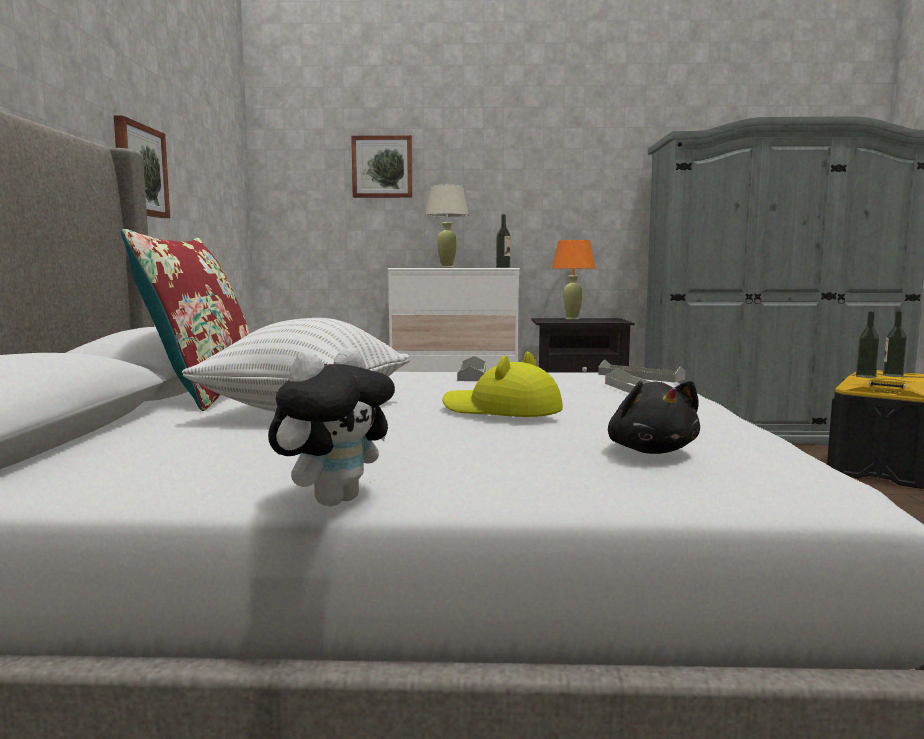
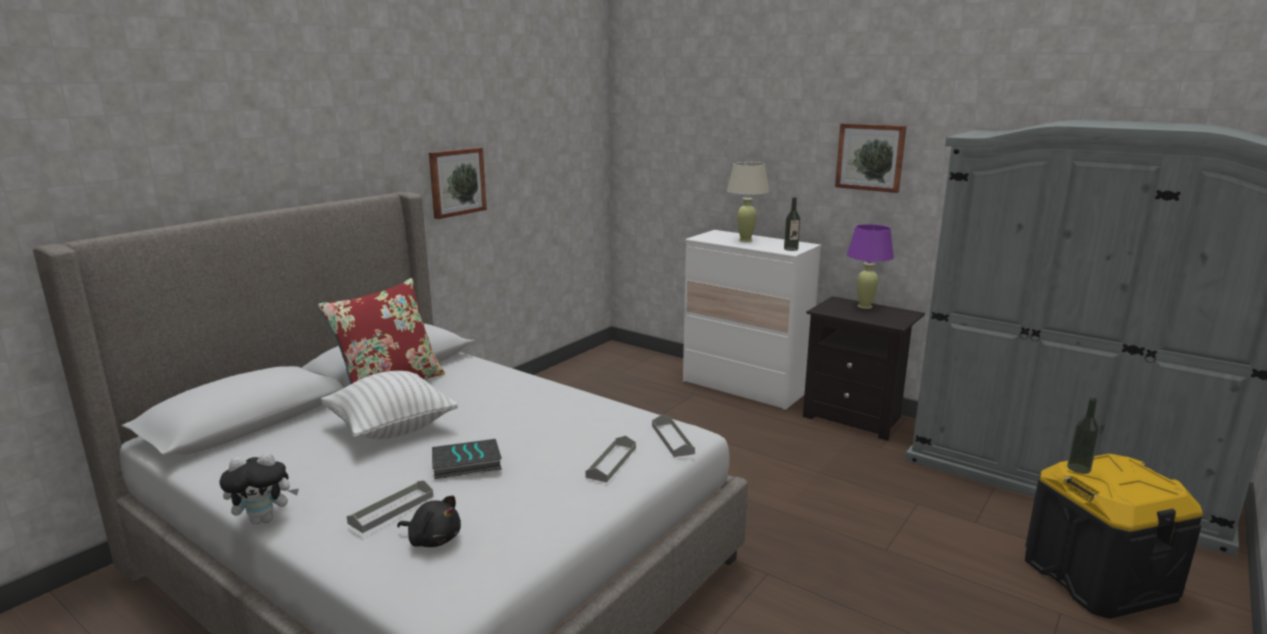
camera: 35 degrees right, 10 degrees up
(382, 167) = (709, 134): picture -> picture (870, 157)
(472, 374) = (570, 401): grey tray -> grey tray (391, 509)
(501, 410) = (465, 464): yellow hat -> book
(572, 319) = (864, 306): orange table lamp -> purple table lamp
(651, 450) = (433, 539): black plush toy -> black plush toy turned 90 degrees counterclockwise
(893, 375) = (1121, 476): bottle -> none

